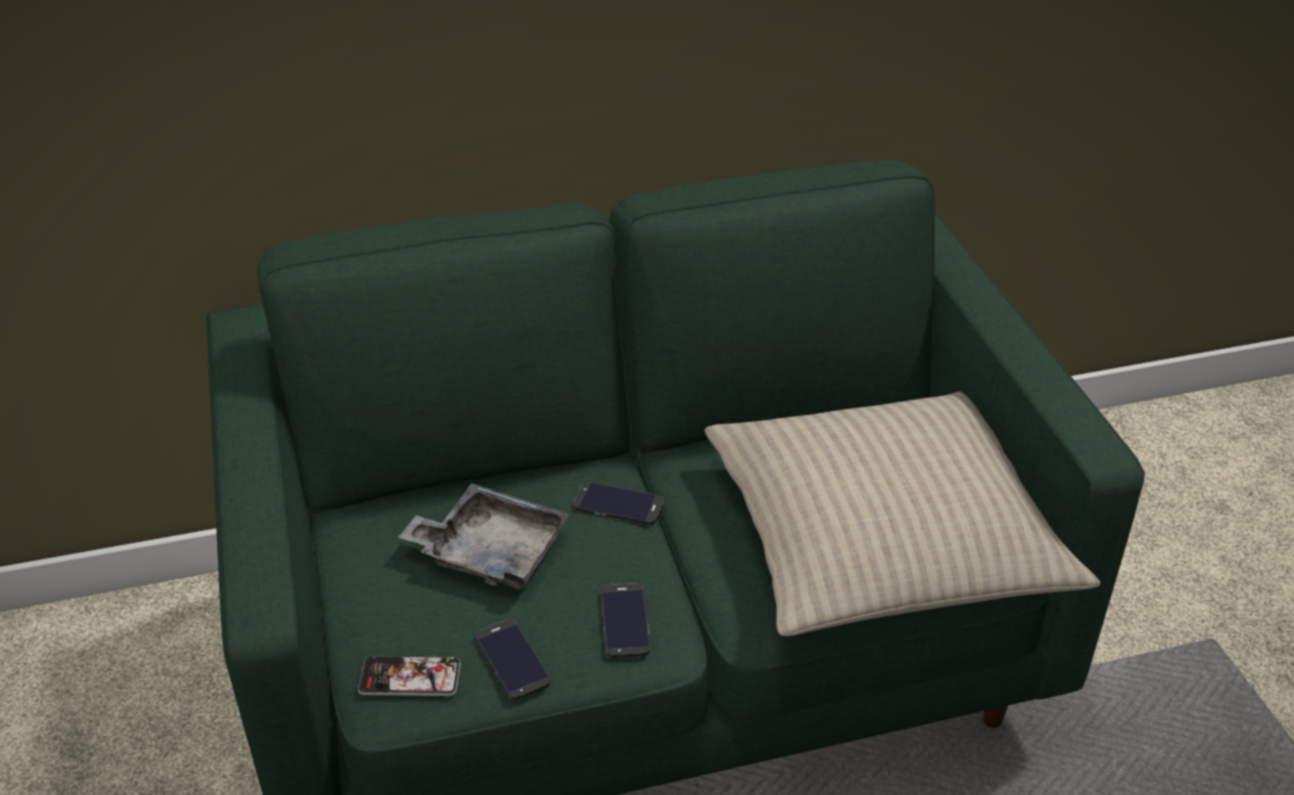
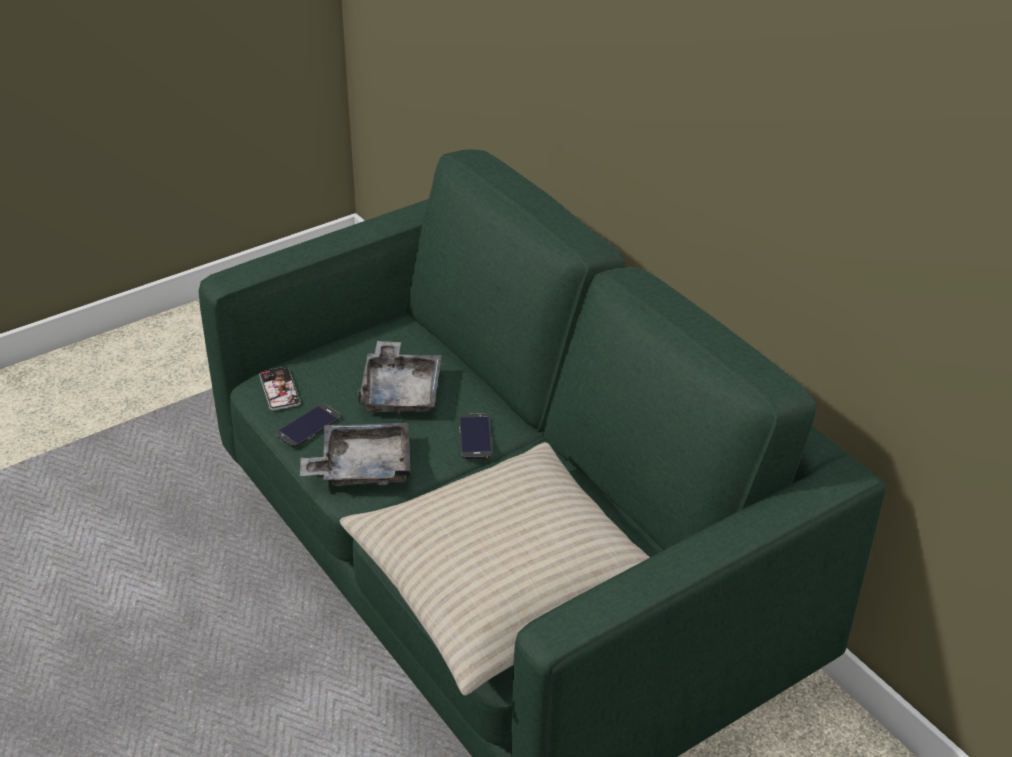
camera: 70 degrees right, 0 degrees up
(625, 621) = (362, 467): phone -> grey tray

